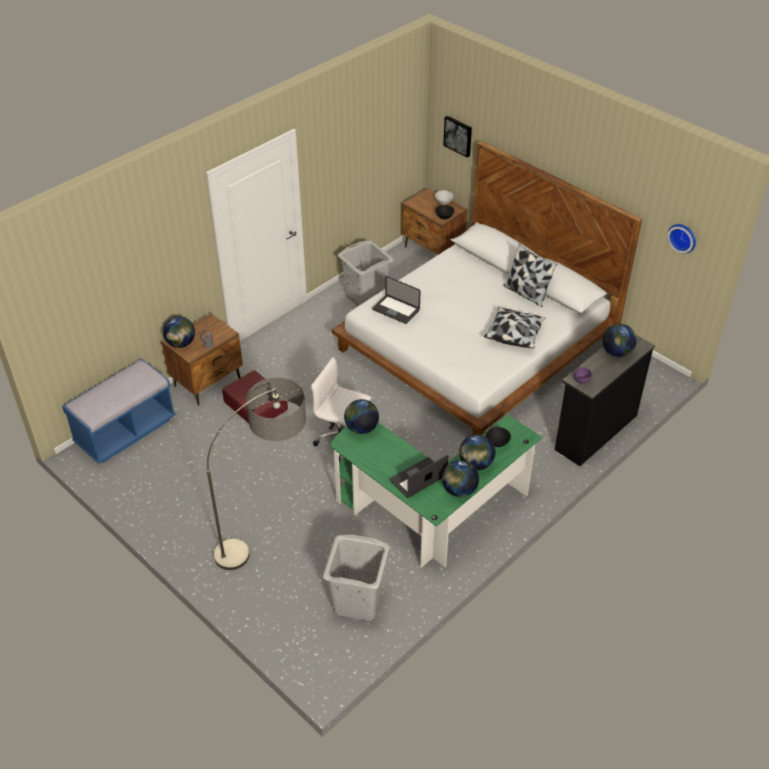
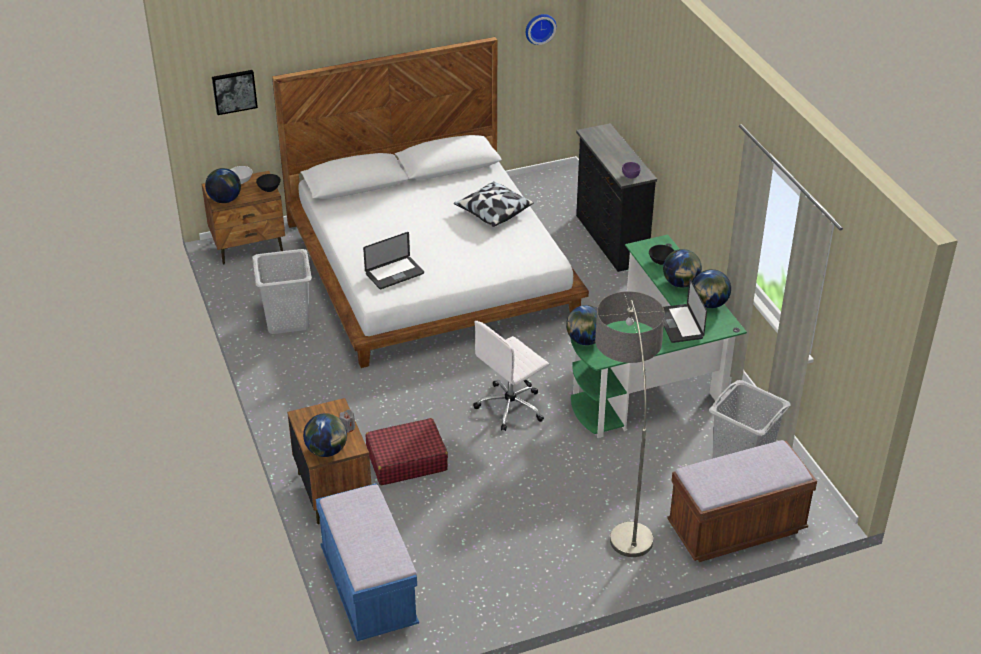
camera: 65 degrees left, 5 degrees down
(275, 619) = (736, 529): none -> brown bench
(526, 293) = (436, 185): pillow -> none
(617, 352) = (605, 145): globe -> globe (225, 200)

